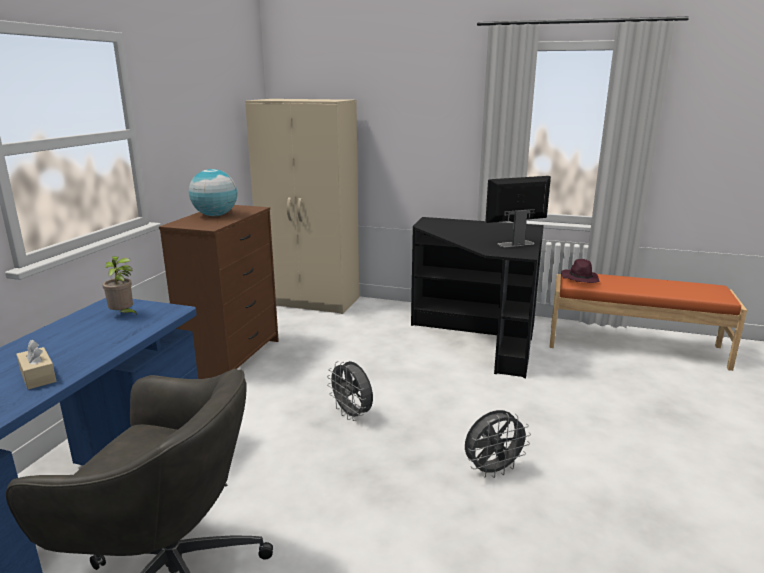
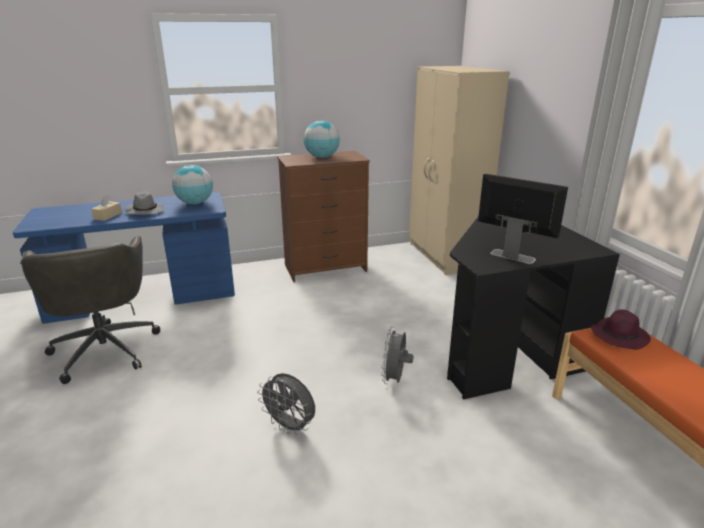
camera: 55 degrees right, 5 degrees up
(82, 348) = (145, 211): none -> grey hat
(123, 315) = (195, 203): potted plant -> globe
(352, 415) = (304, 337): grey fan -> grey fan (395, 379)

